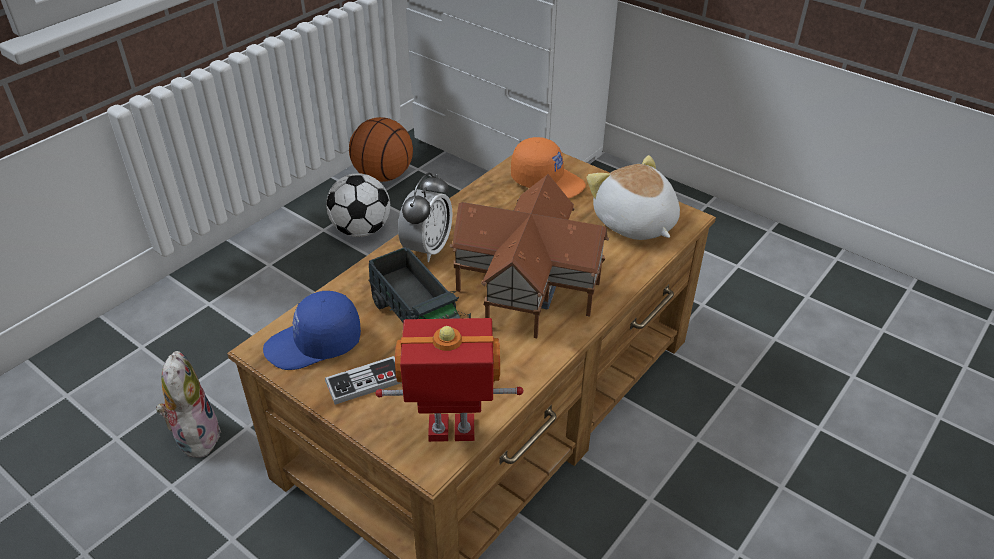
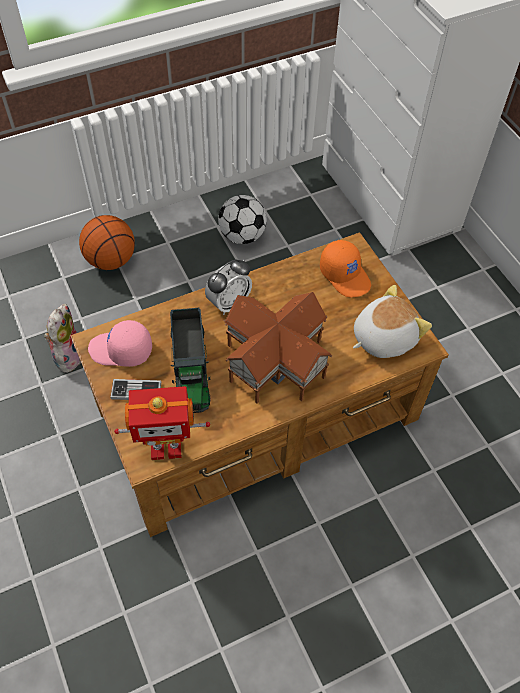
camera: 25 degrees right, 15 degrees up
(314, 344) = (121, 351): blue cap -> pink cap
(383, 176) = (282, 192): basketball -> basketball (111, 260)
(451, 432) = (166, 448): toy robot -> toy robot turned 150 degrees clockwise
(634, 223) = (383, 337): plush toy -> plush toy turned 60 degrees clockwise

